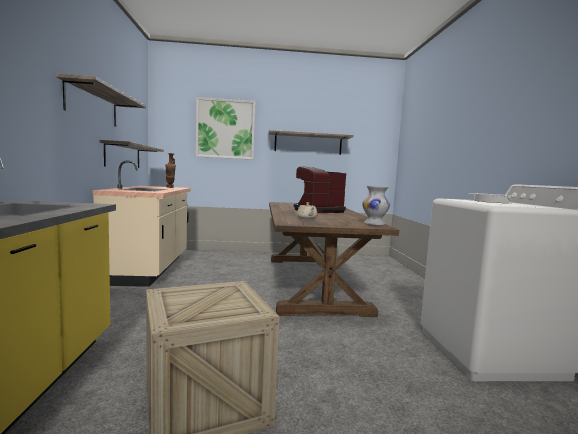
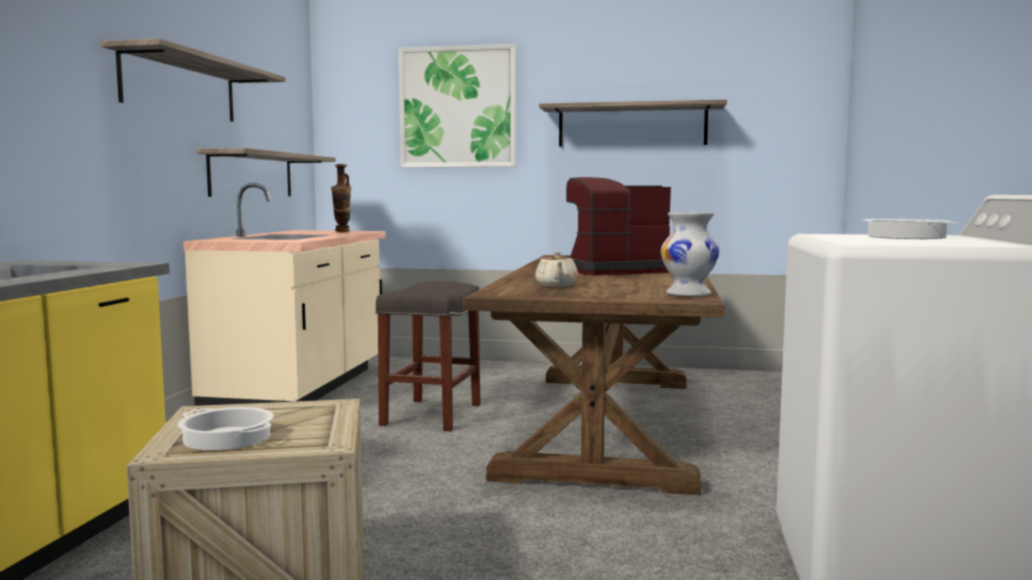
camera: 15 degrees right, 0 degrees up
(197, 310) = (228, 437): none -> cooking pot
(226, 280) = (431, 414): none -> grey stool

